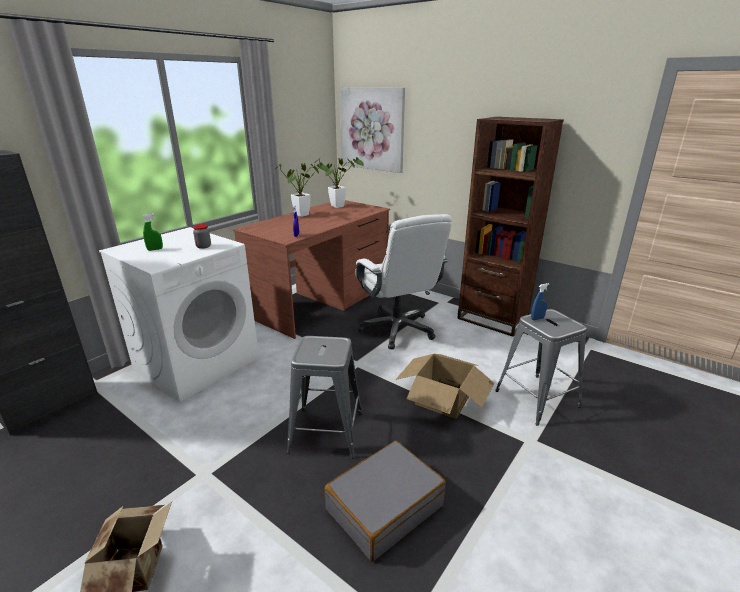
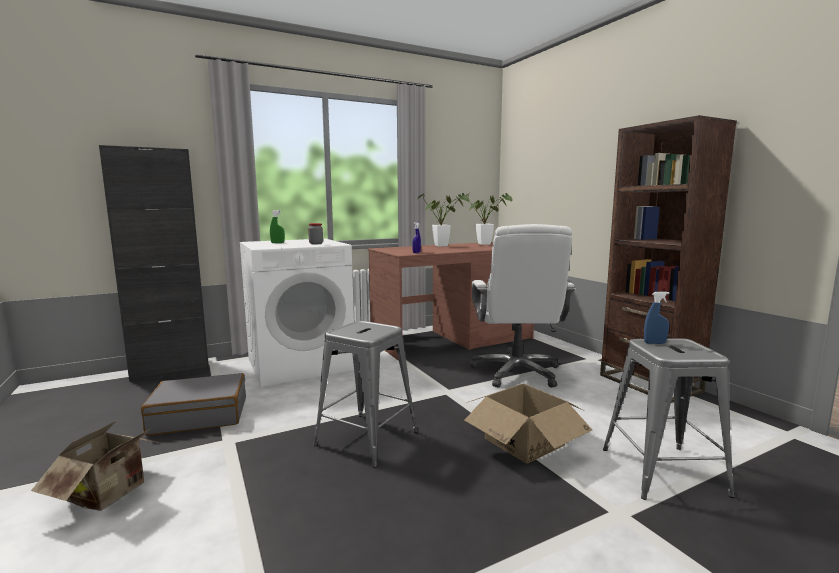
camera: 25 degrees right, 15 degrees down
(372, 129) = (530, 169): picture -> none
(384, 507) = (369, 521): grey suitcase -> grey suitcase (200, 415)

